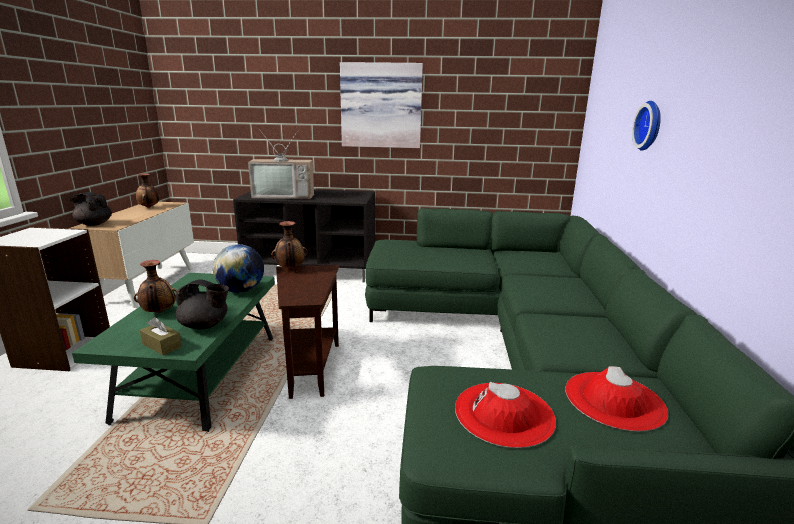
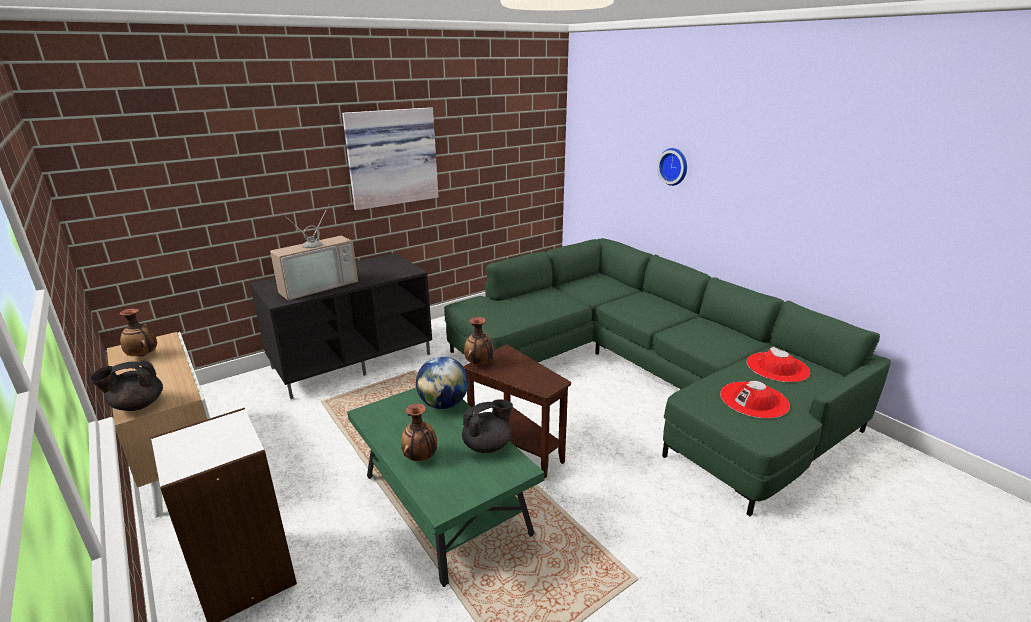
camera: 40 degrees left, 5 degrees up
(162, 345) = (494, 477): brown tissue box -> none

